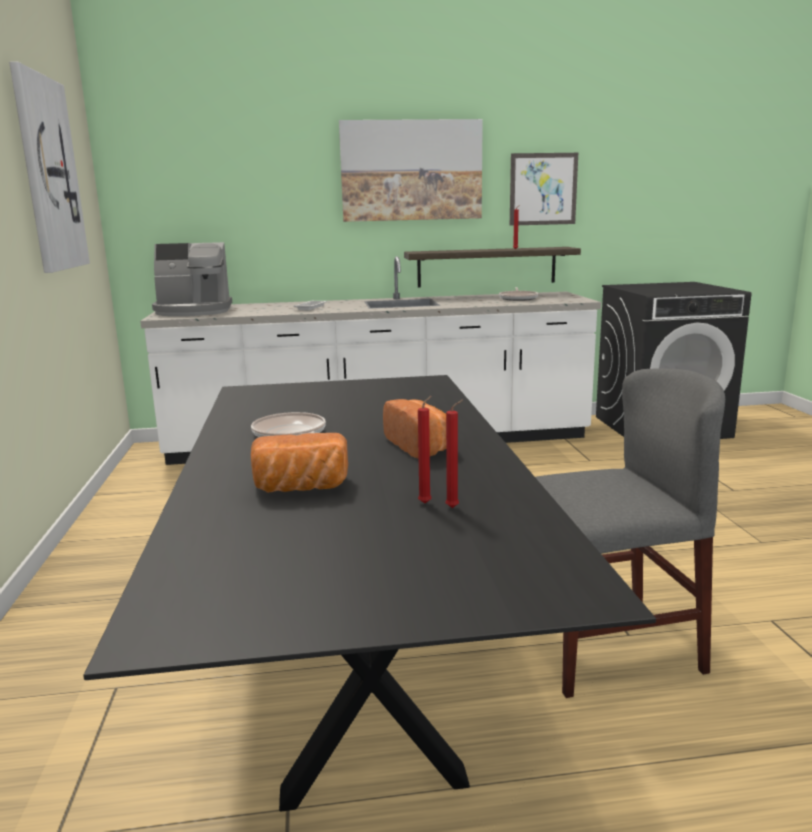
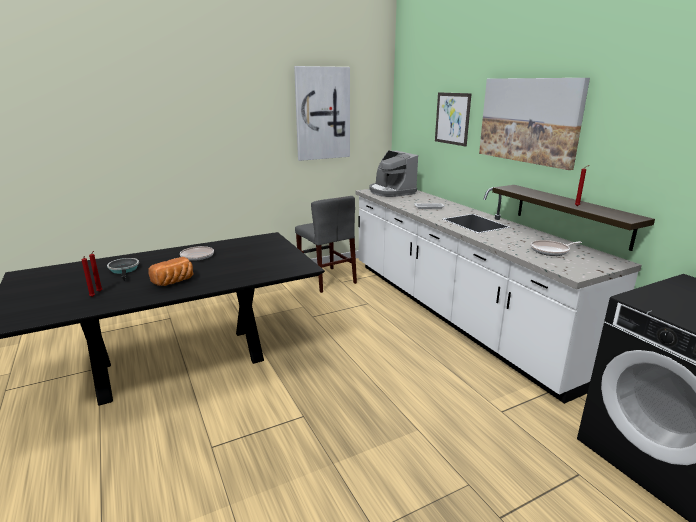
camera: 70 degrees right, 5 degrees up
(300, 489) = (124, 270): bread -> frying pan
(543, 189) = (639, 152): picture -> picture (452, 118)
(605, 646) = (198, 438): grey chair -> grey chair (326, 279)

